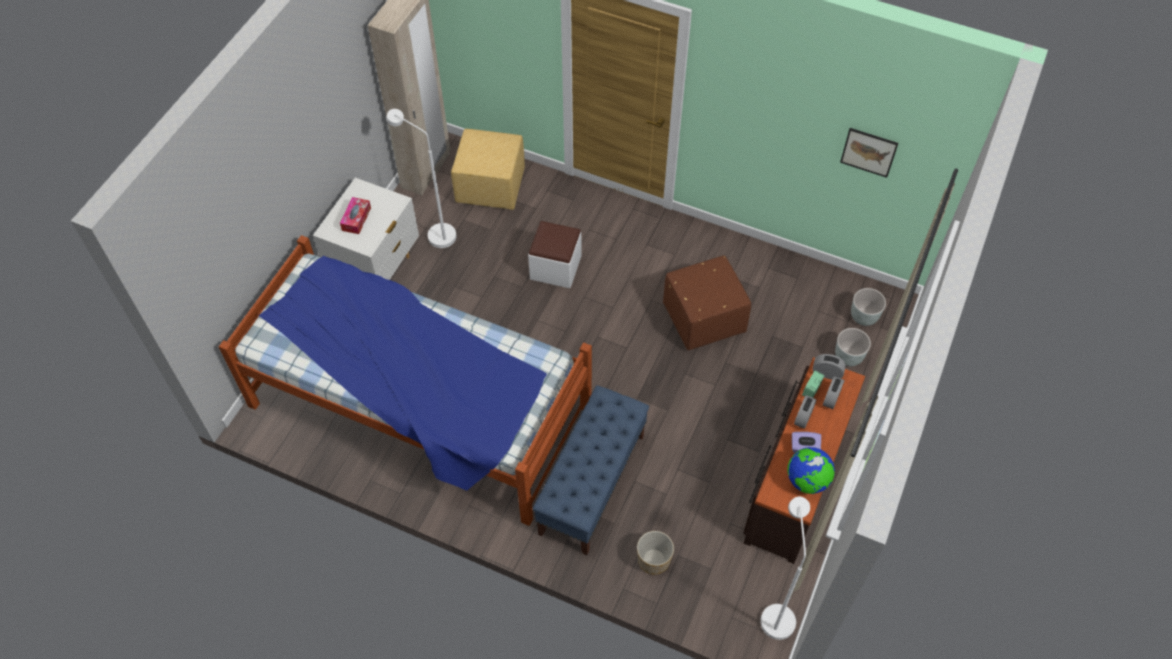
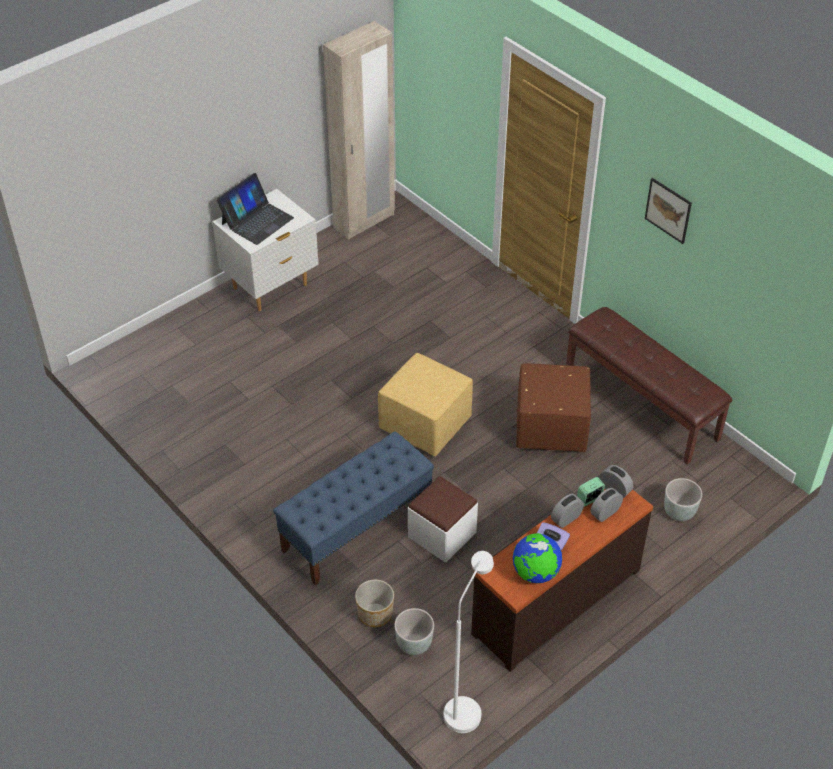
camera: 25 degrees right, 10 degrees down
(356, 219) = (257, 220): tissue box -> laptop
(419, 407) = (239, 408): bed -> none
(435, 233) = (341, 274): white floor lamp -> none
(491, 186) = (416, 251): yellow ottoman -> yellow ottoman (426, 424)
(555, 267) = (434, 337): white ottoman -> white ottoman (442, 534)
(765, 266) = (642, 404): none -> brown bench
(864, 317) = (718, 483): grey planter -> grey planter (414, 644)
(869, 152) = (747, 291): picture -> picture (668, 210)

